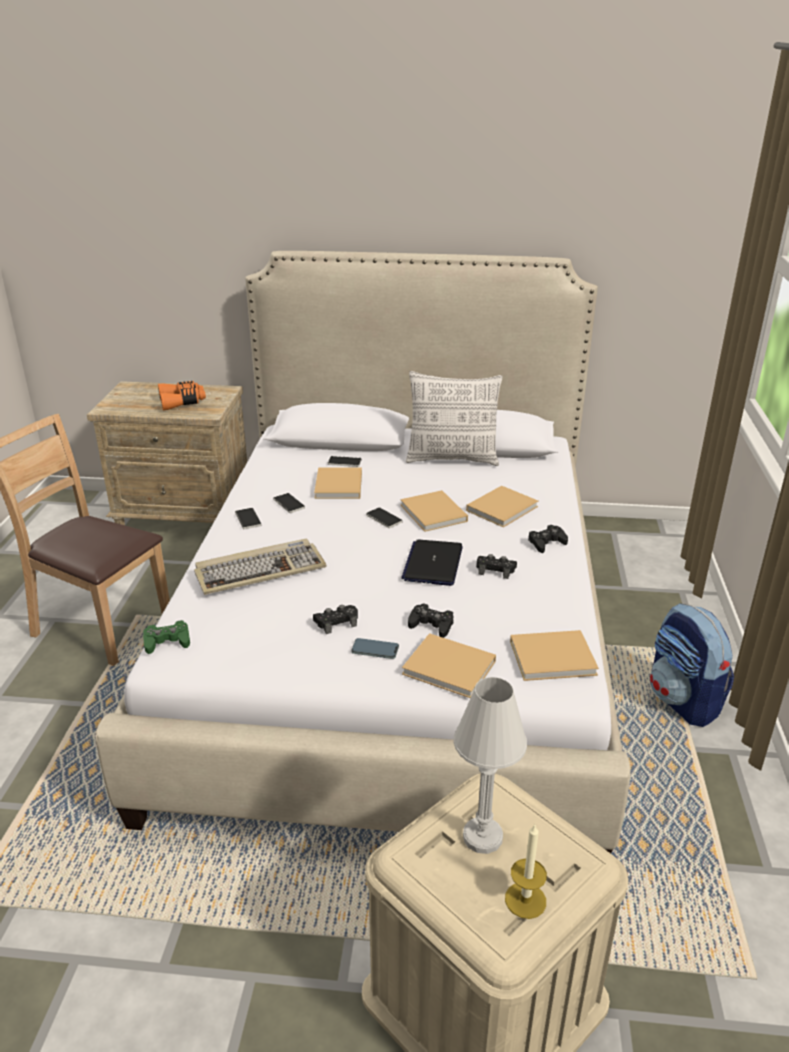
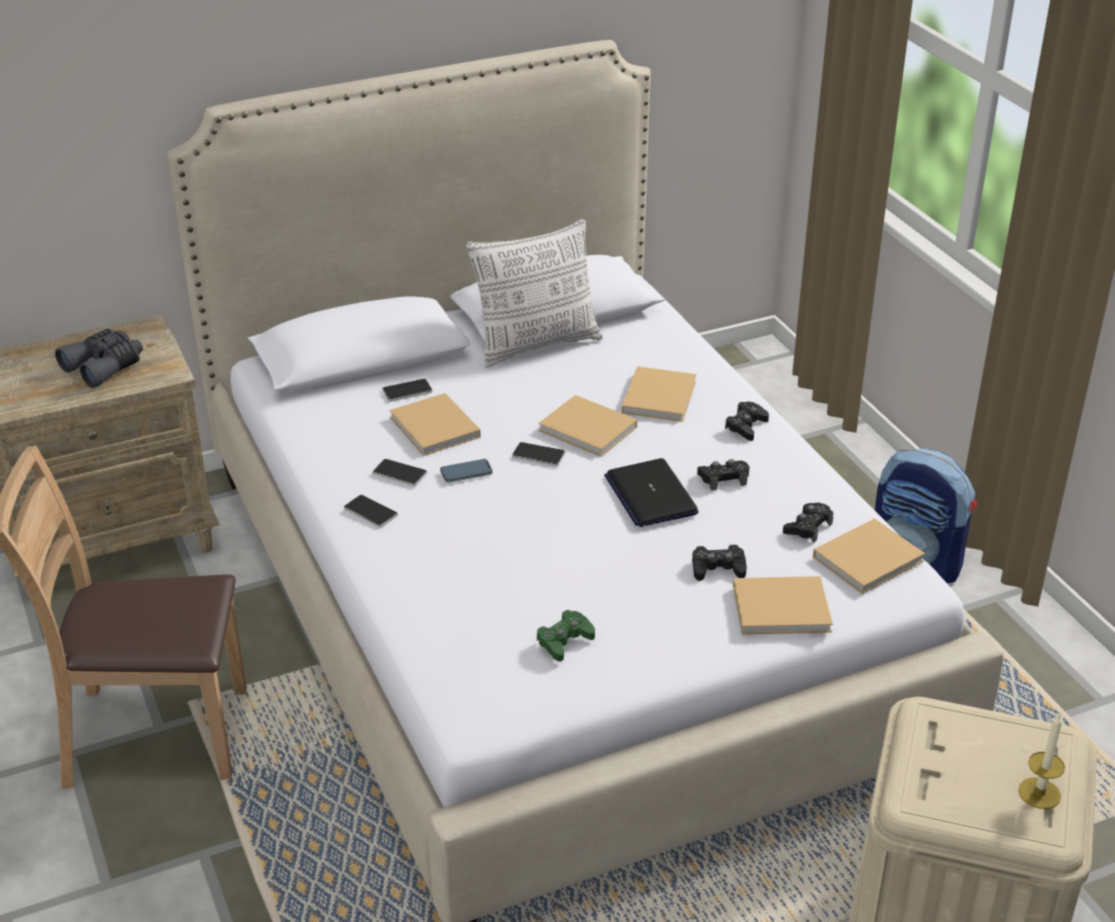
camera: 30 degrees left, 5 degrees up
(167, 641) = (451, 700): green game controller -> green game controller (564, 641)
(182, 402) = (105, 366): orange binoculars -> grey binoculars
(260, 570) = (465, 573): keyboard -> none
(336, 622) = (617, 604): black game controller -> black game controller (808, 527)
(375, 650) = (688, 619): phone -> phone (466, 473)
(482, 837) = (960, 757): white table lamp -> none

